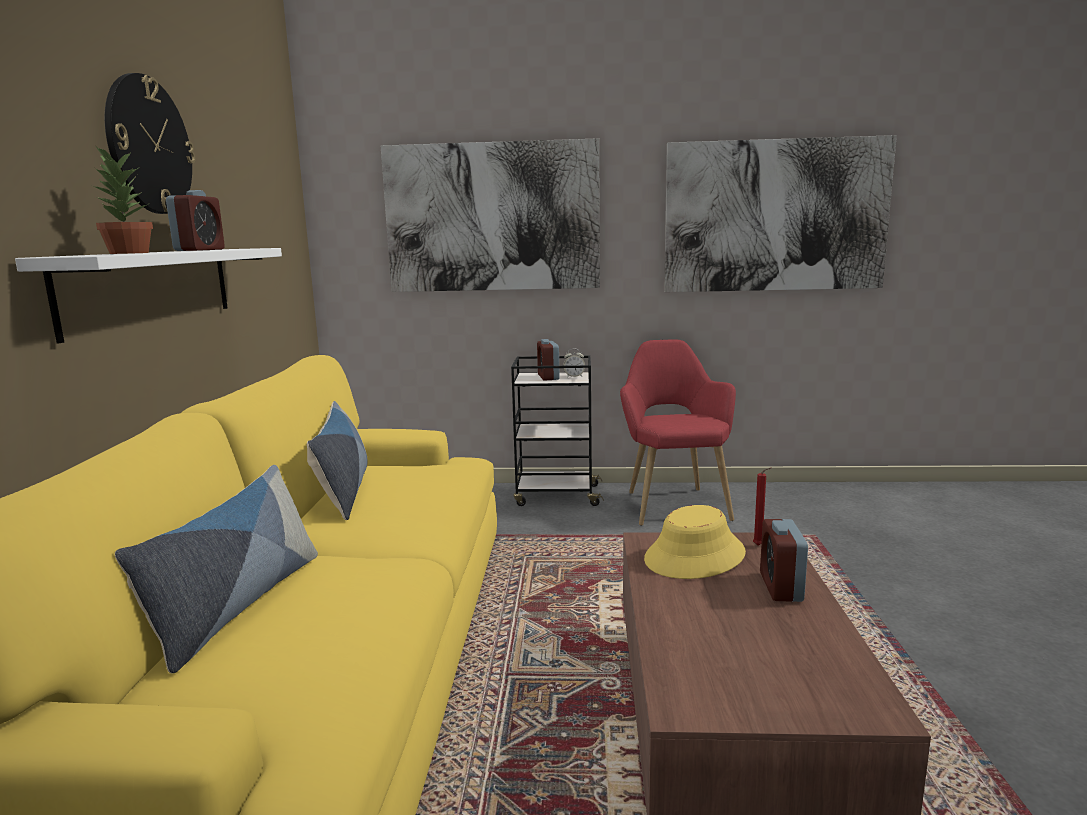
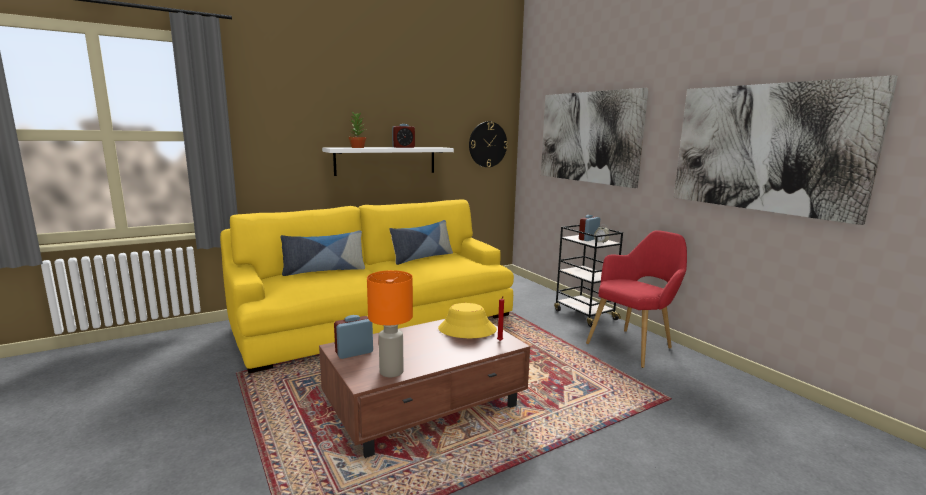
camera: 55 degrees right, 0 degrees up
(149, 145) = (397, 106): wall clock -> wall clock (487, 144)
(781, 587) = (456, 351): alarm clock -> alarm clock (354, 352)
(839, 668) = (391, 371): none -> orange table lamp

